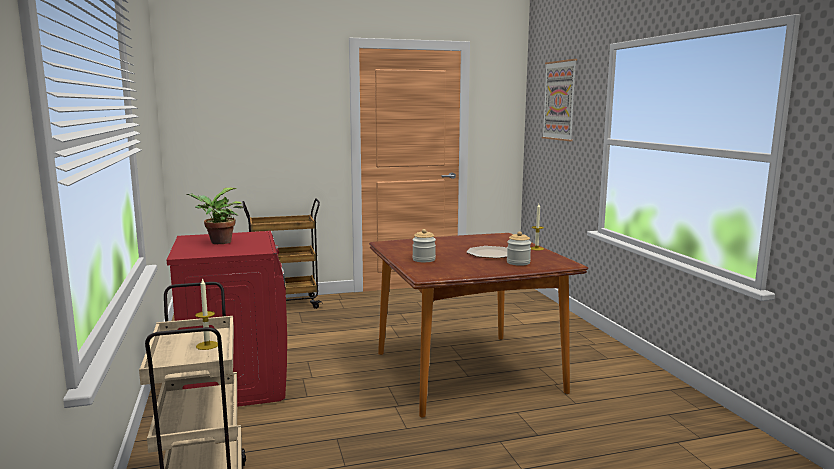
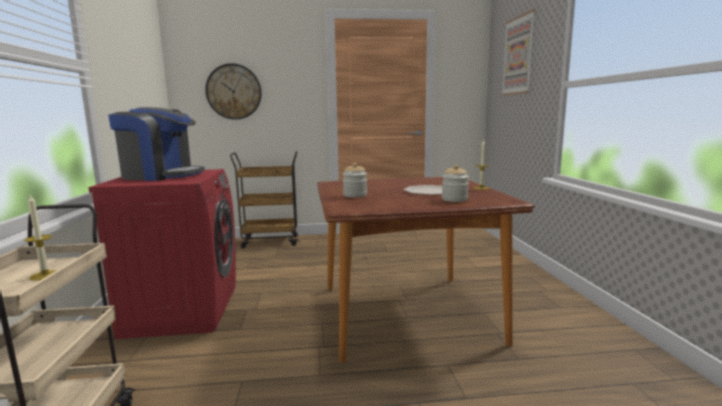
camera: 10 degrees right, 0 degrees up
(218, 242) = (161, 176): potted plant -> coffee machine
(241, 129) = (234, 92): none -> wall clock

